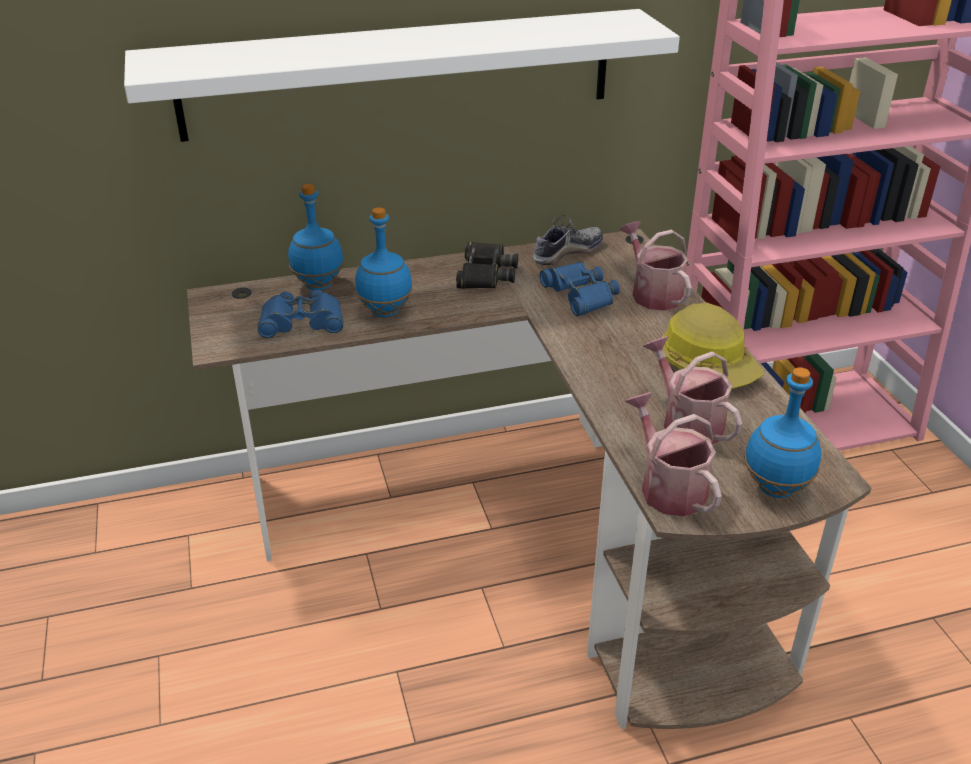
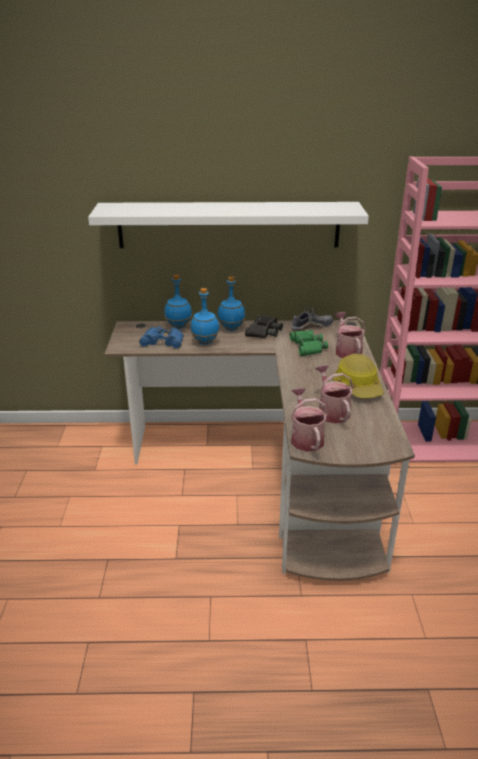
camera: 15 degrees right, 5 degrees down
(580, 295) = (307, 347): blue binoculars -> green binoculars
(776, 488) = (362, 447): blue bottle -> blue bottle (231, 329)

